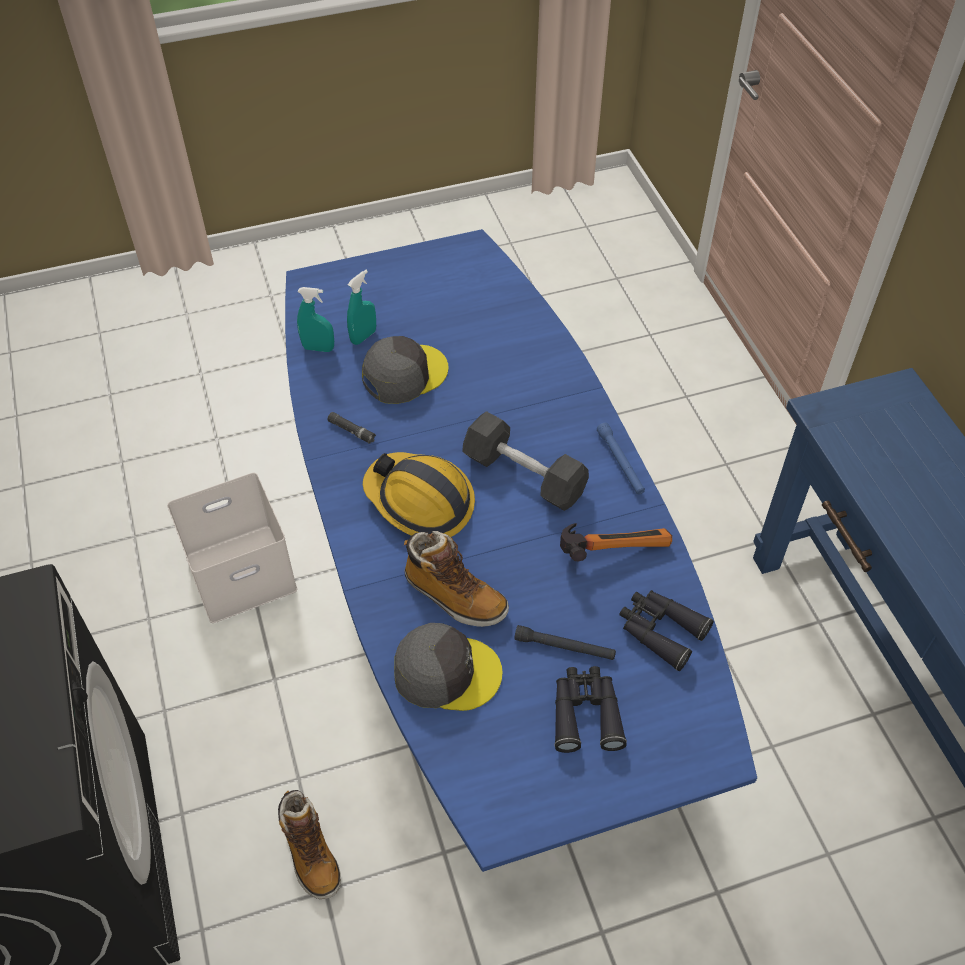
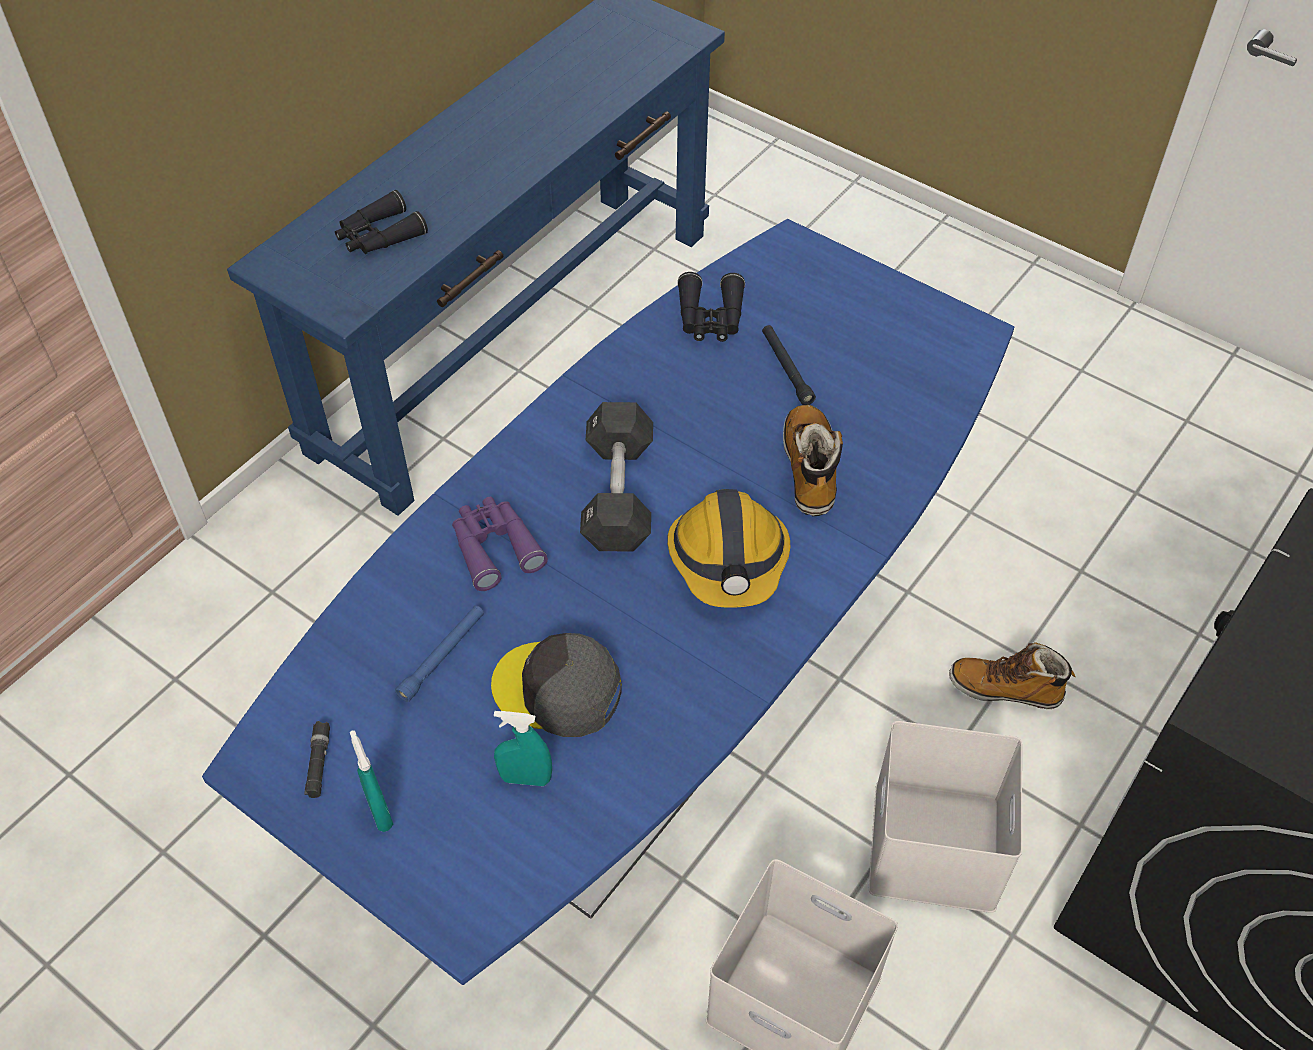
camera: 125 degrees left, 0 degrees up
(248, 711) = (937, 848): none -> white storage box
(310, 853) = (1005, 689): boot -> boot turned 105 degrees counterclockwise
(318, 348) = (585, 817): turquoise spray bottle -> turquoise spray bottle (379, 811)
(351, 431) = (688, 685): black flashlight -> black flashlight (318, 763)
(446, 672) = (888, 432): grey cap -> none
(532, 394) = (494, 547): none -> purple binoculars
(585, 713) = (833, 328): black binoculars -> black binoculars (379, 236)
(611, 547) = (650, 387): hammer -> none
(620, 463) = (536, 428): blue flashlight -> blue flashlight (442, 656)

